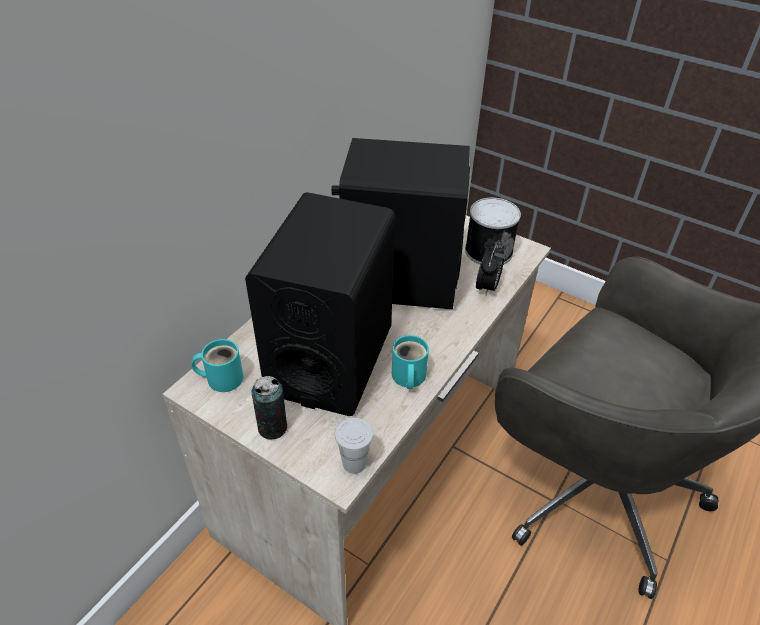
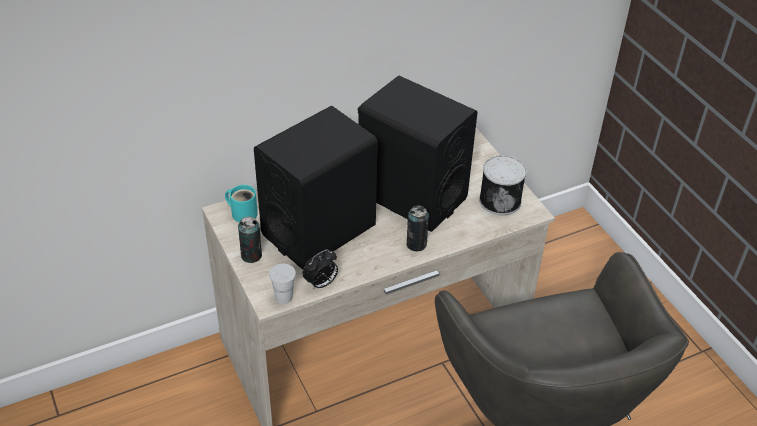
camera: 30 degrees right, 0 degrees up
(407, 377) = (360, 262): turquoise mug -> none
(449, 329) = (416, 244): none -> can
(487, 288) = (472, 227): alarm clock -> alarm clock (321, 284)

